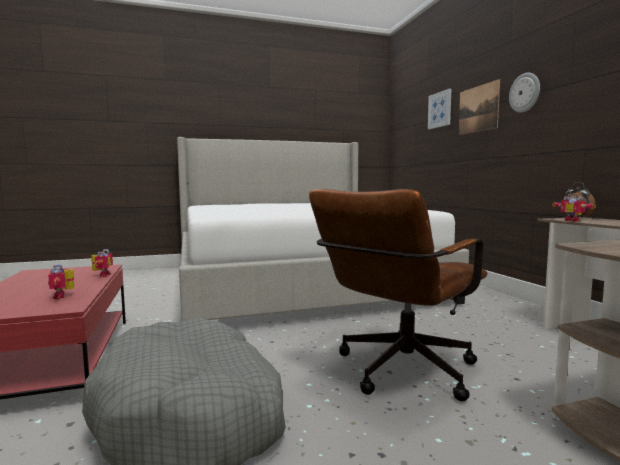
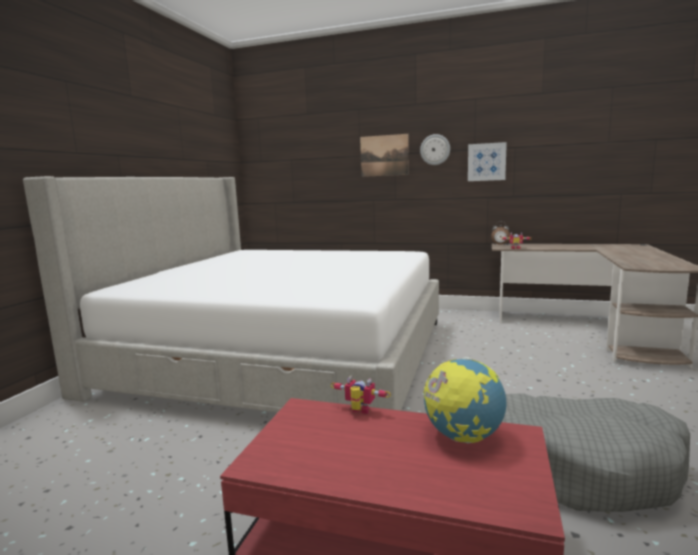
camera: 55 degrees left, 5 degrees up
(63, 296) = (462, 437): toy robot -> globe
(398, 373) = (542, 378): brown office chair -> none
(440, 109) = (331, 149): picture -> picture (486, 162)

